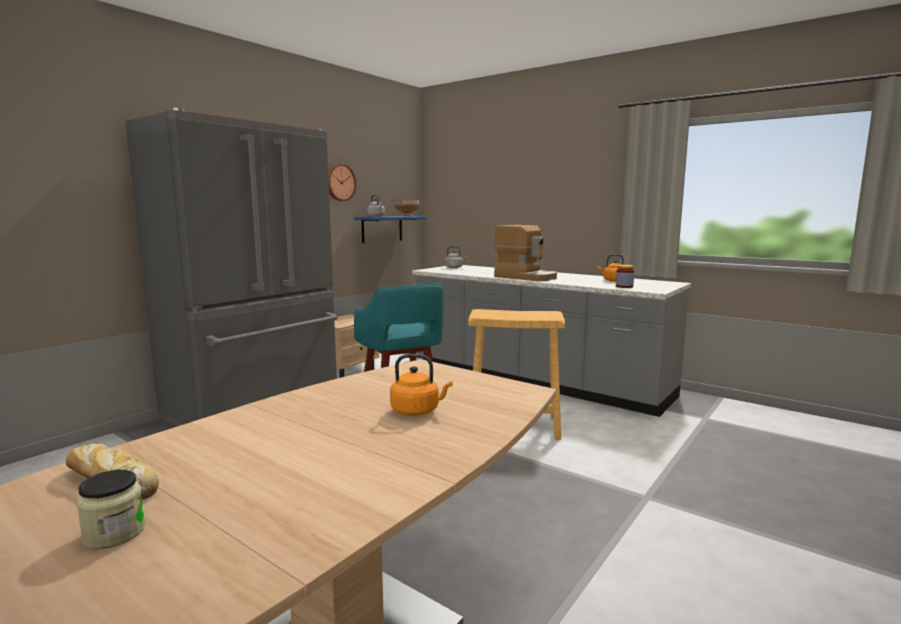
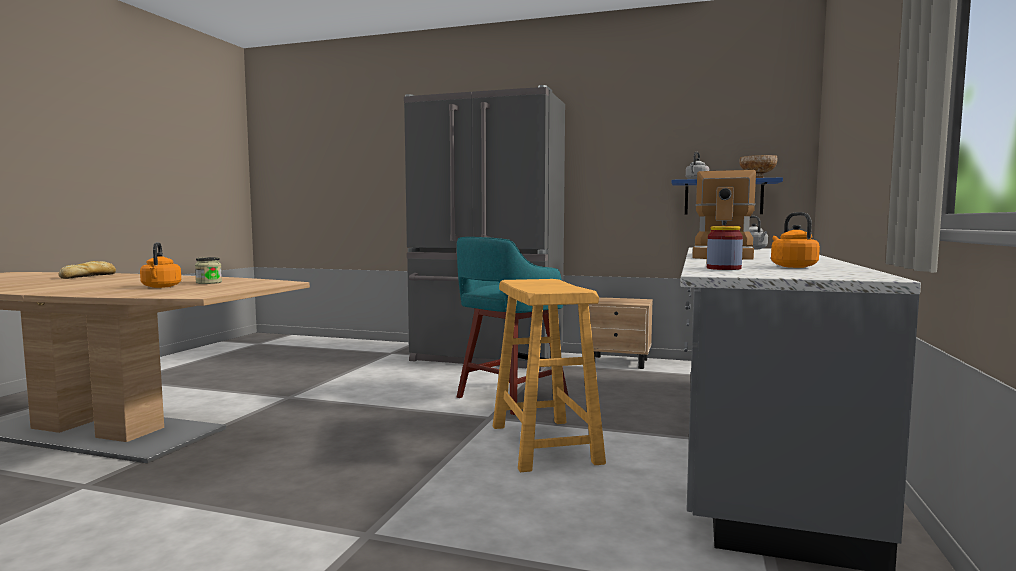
camera: 70 degrees right, 5 degrees down
(114, 533) = (30, 280): jar -> jar (209, 282)
(340, 182) = (653, 141): wall clock -> none

